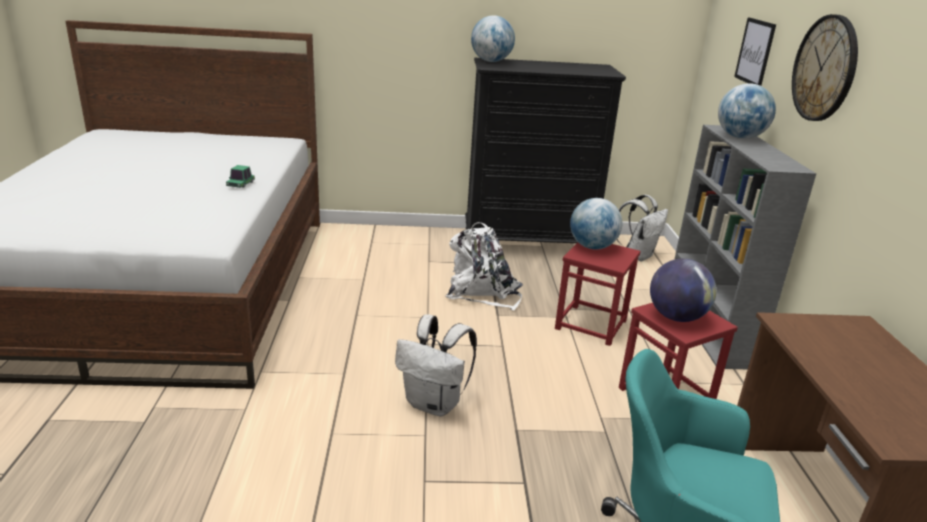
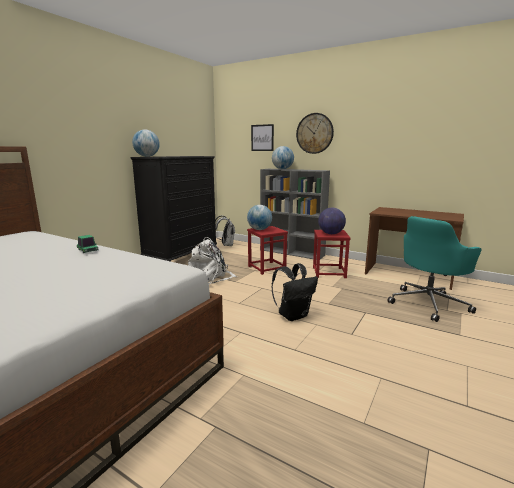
camera: 55 degrees left, 10 degrees down
(434, 404) = (293, 315): white backpack -> black backpack

